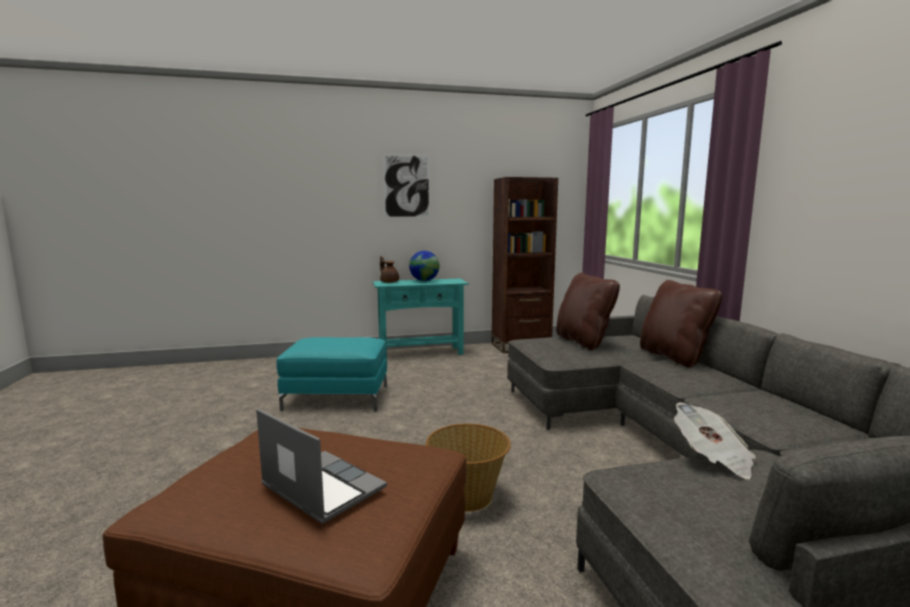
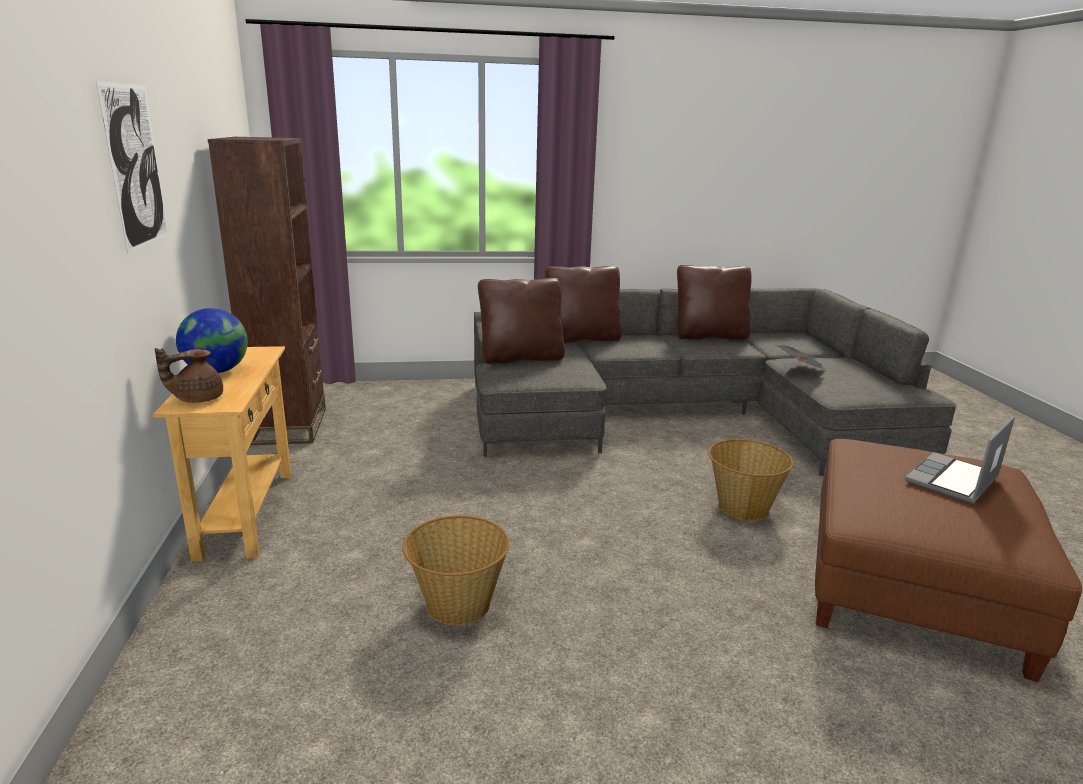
camera: 85 degrees left, 10 degrees up
(337, 398) = (457, 605): turquoise ottoman -> basket
(421, 353) = (246, 512): turquoise console table -> beige console table
(799, 411) = (710, 336): none -> brown pillow

